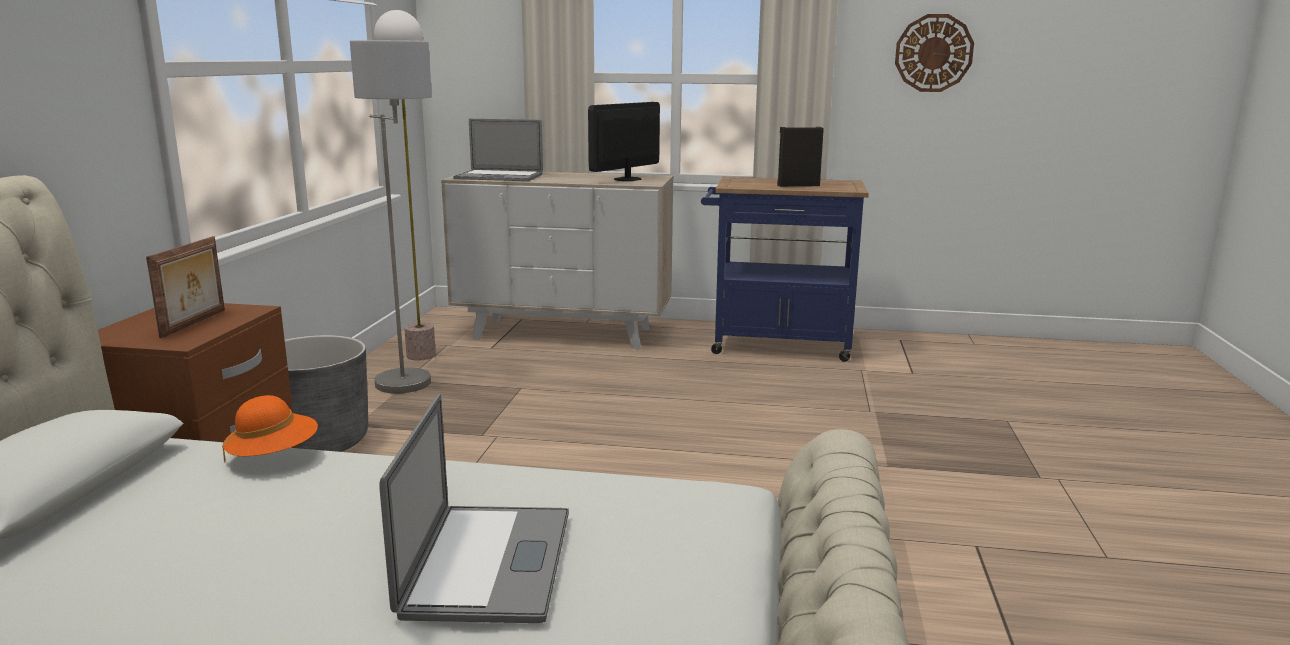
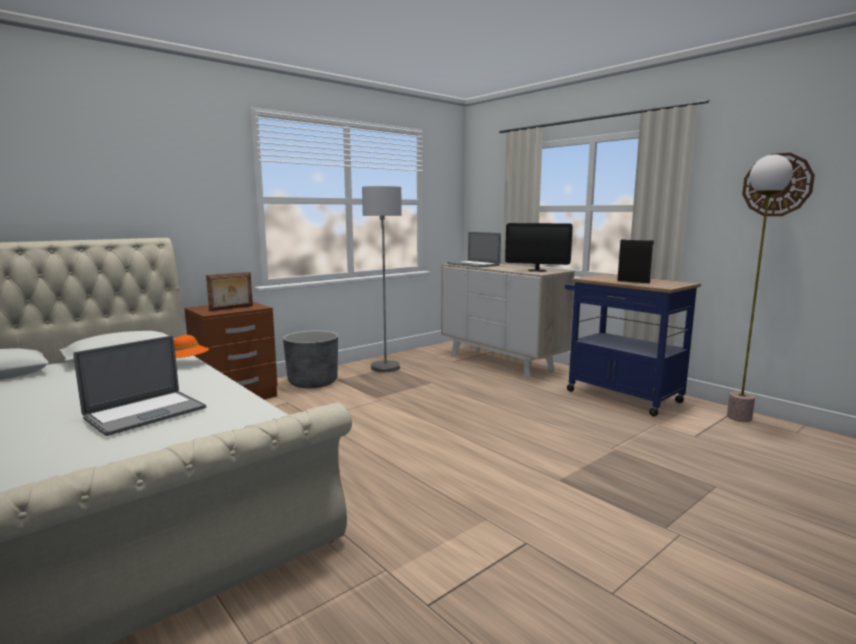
camera: 40 degrees right, 5 degrees down
(420, 355) = (414, 358): floor lamp -> floor lamp (738, 417)
(627, 179) = (537, 270): monitor -> monitor turned 150 degrees counterclockwise

